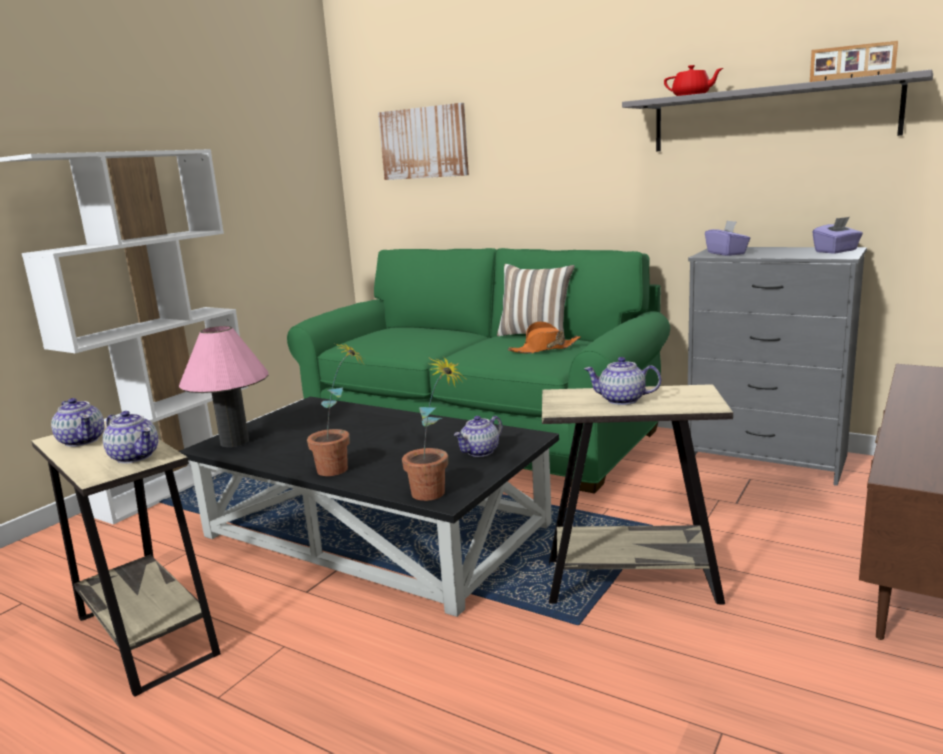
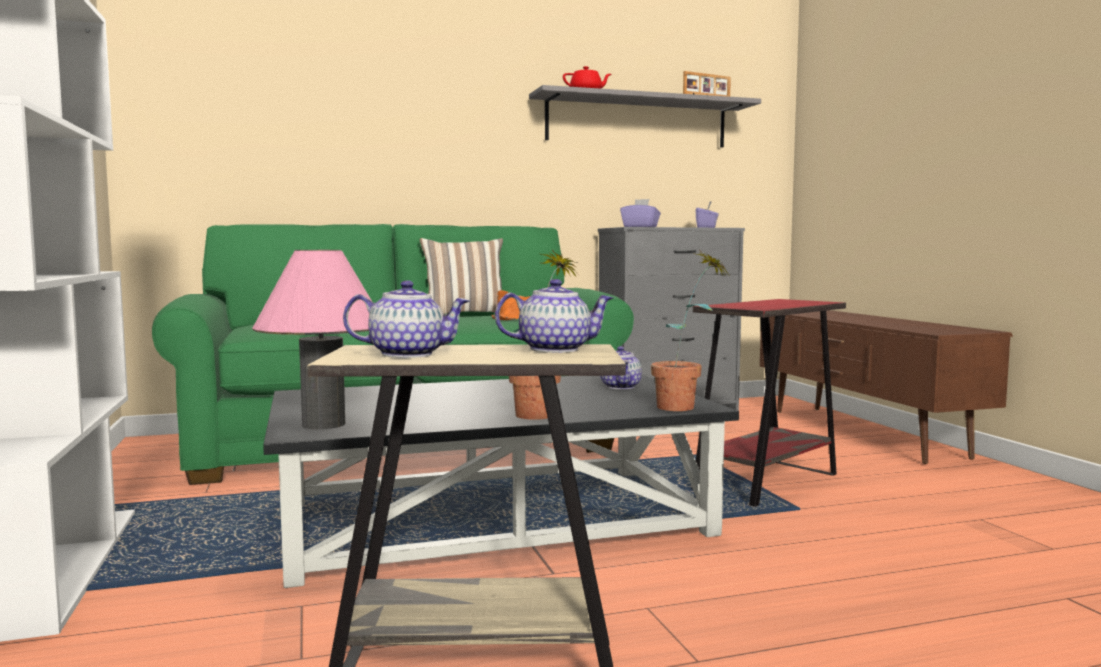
camera: 50 degrees left, 10 degrees down
(424, 143) = (262, 99): picture -> none
(621, 400) = (769, 304): teapot -> none
(631, 582) = (766, 482): beige side table -> red side table

